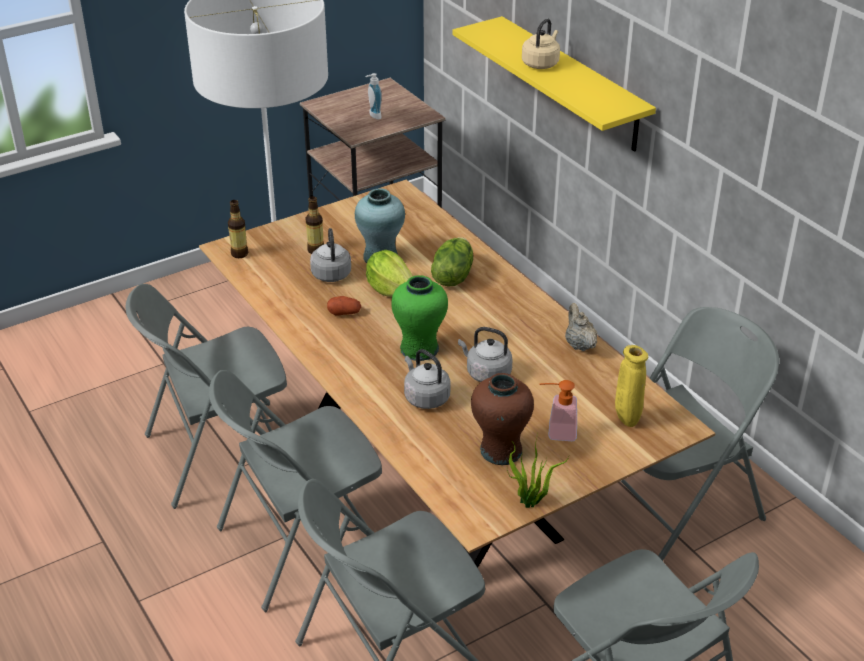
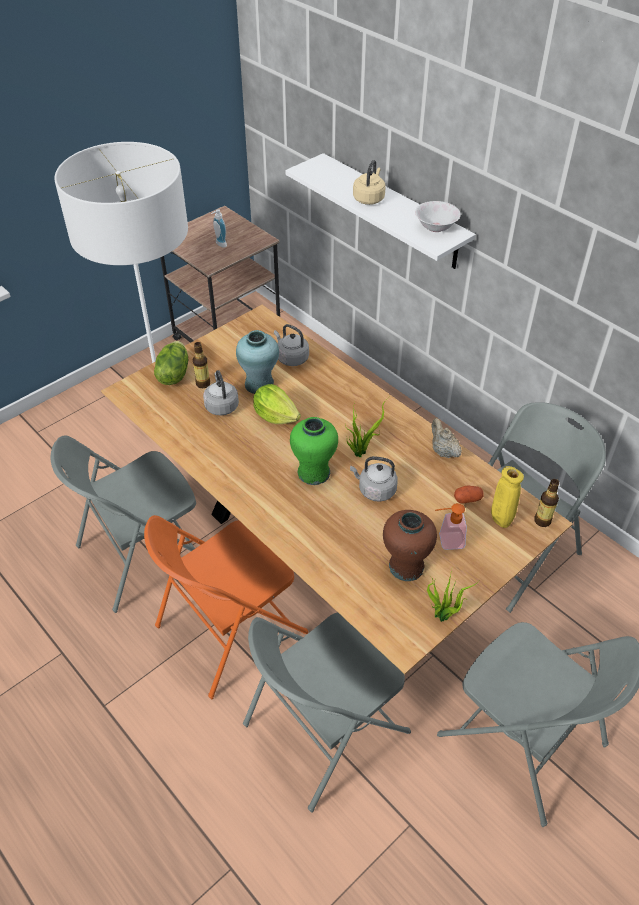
camera: 10 degrees left, 10 degrees up
(239, 254) = (138, 395): bottle -> bottle (542, 521)
(305, 543) = (230, 628): grey chair -> orange chair
(344, 313) = (242, 444): potato -> potato (468, 499)
(425, 397) = (330, 521): grey kettle -> grey kettle (291, 358)
(452, 276) = (323, 396): lettuce -> lettuce (173, 374)
(480, 334) = (360, 451): none -> potted plant
(572, 84) = (393, 211): yellow shelf -> white shelf
(610, 97) = (435, 227): none -> white bowl

